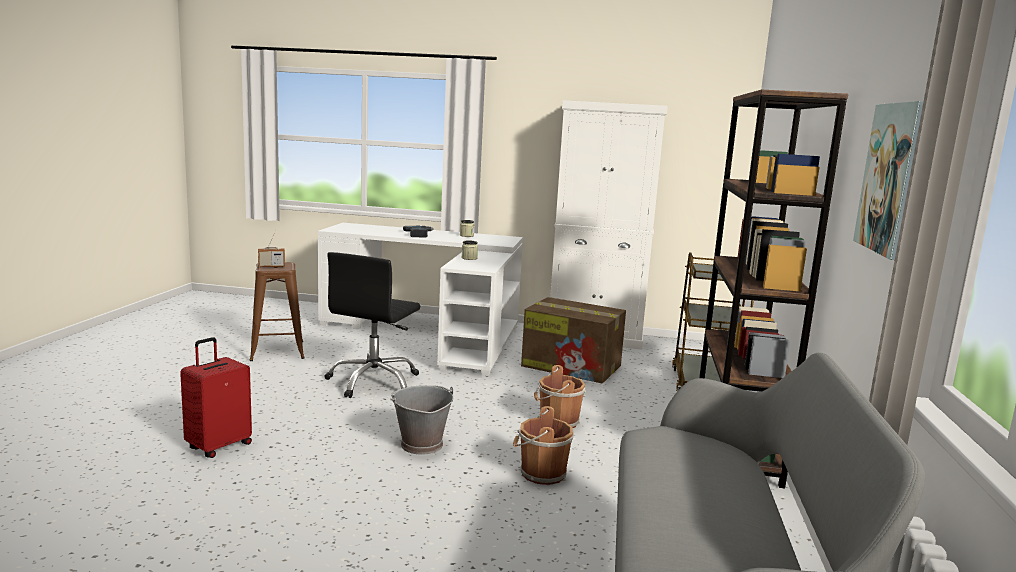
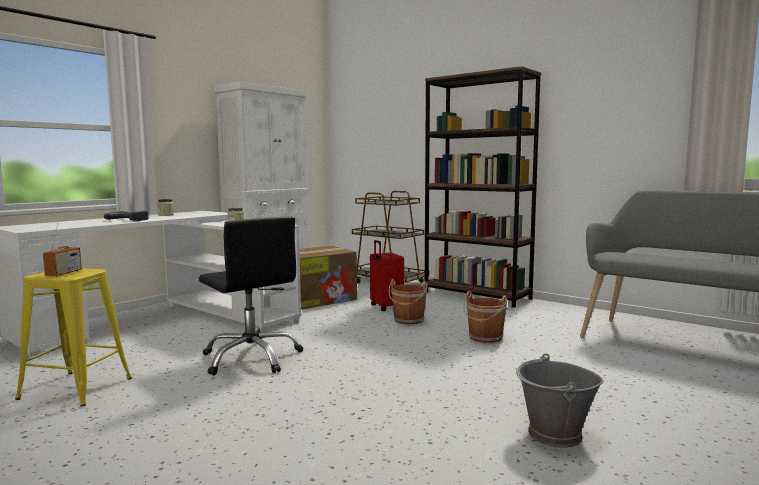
camera: 60 degrees left, 5 degrees down
(218, 446) = (332, 444): red suitcase -> red suitcase (385, 307)
(277, 351) = (76, 388): brown stool -> yellow stool
(421, 445) = (410, 361): grey bucket -> grey bucket (554, 435)
(893, 178) = (625, 106): picture -> none

